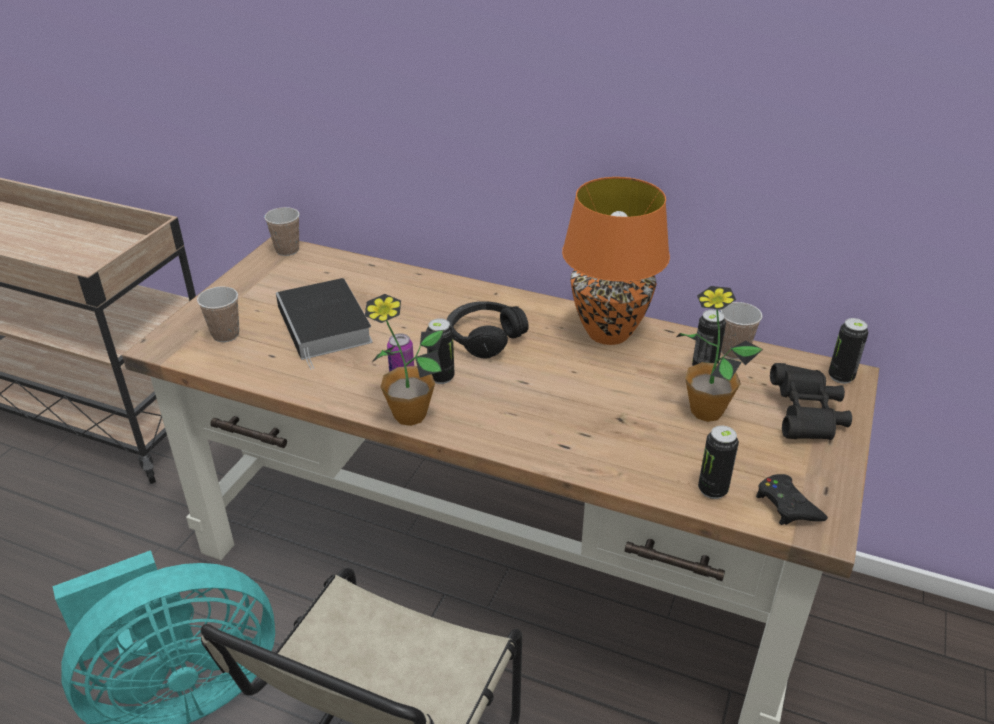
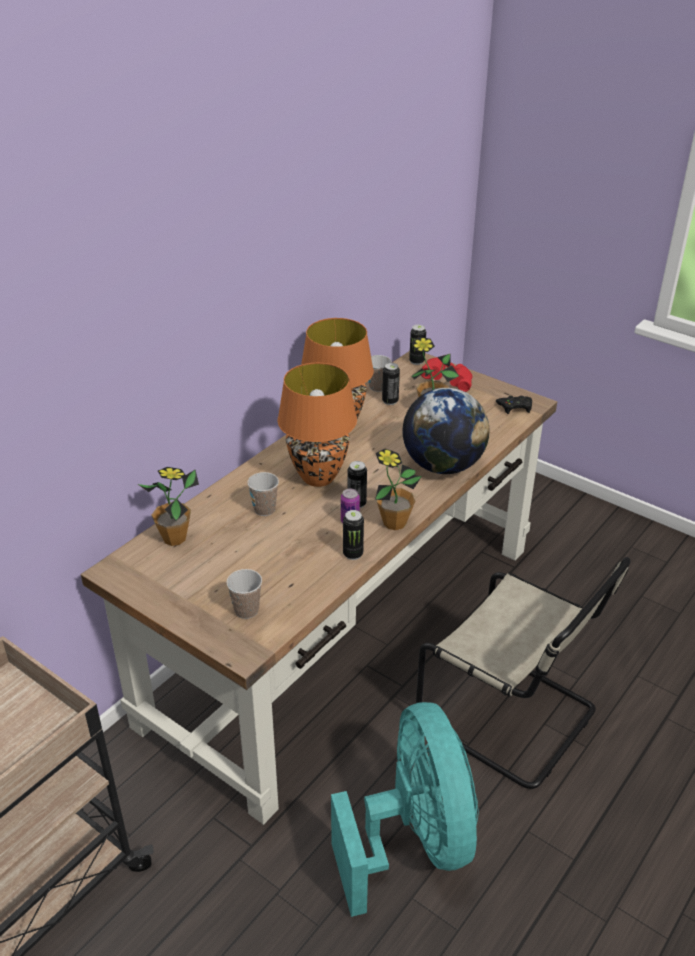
camera: 75 degrees left, 0 degrees up
(287, 250) = (119, 566): cup -> cup (264, 509)
(326, 326) = (262, 552): book -> none
(337, 269) = (174, 538): none -> potted plant
(484, 338) = (317, 477): black headphones -> orange table lamp
(565, 442) = (443, 465): none -> globe
(712, 490) = (498, 426): can -> can (353, 554)
(806, 417) = (447, 382): black binoculars -> red binoculars

